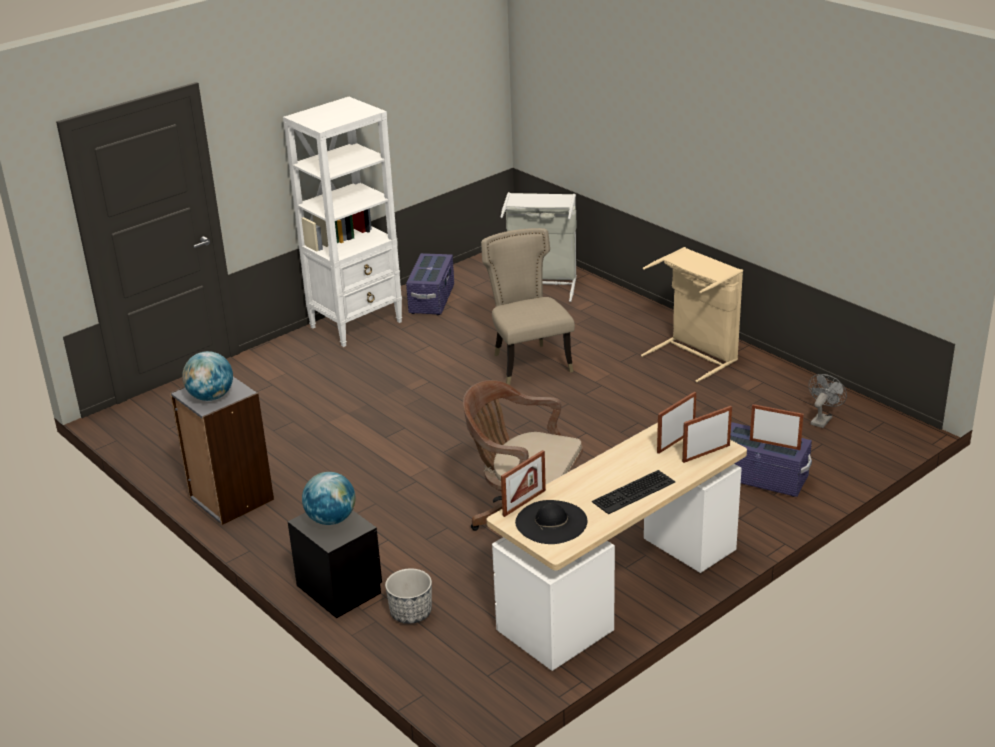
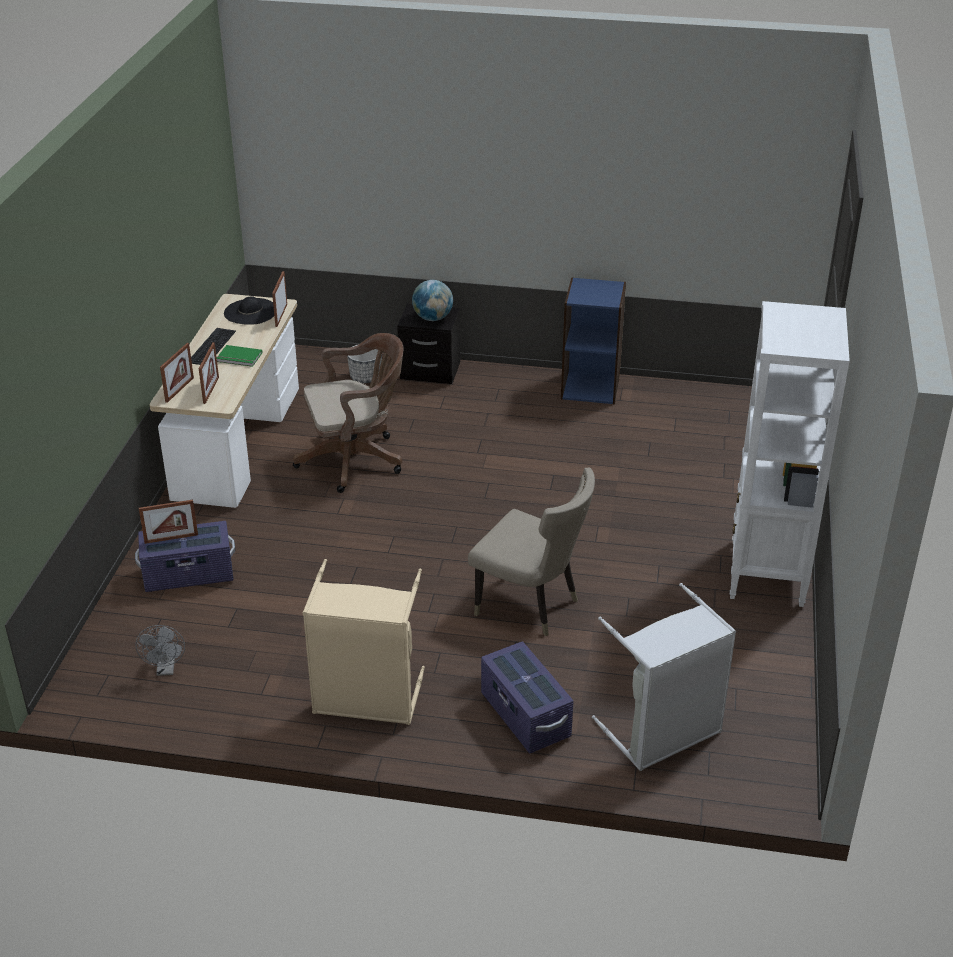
camera: 140 degrees right, 5 degrees up
(211, 397) = (591, 289): globe -> none
(230, 499) = (590, 387): grey bookcase -> blue bookcase
(432, 299) = (748, 645): purple storage box -> purple storage box (525, 716)
(618, 466) = (239, 358): none -> green book

